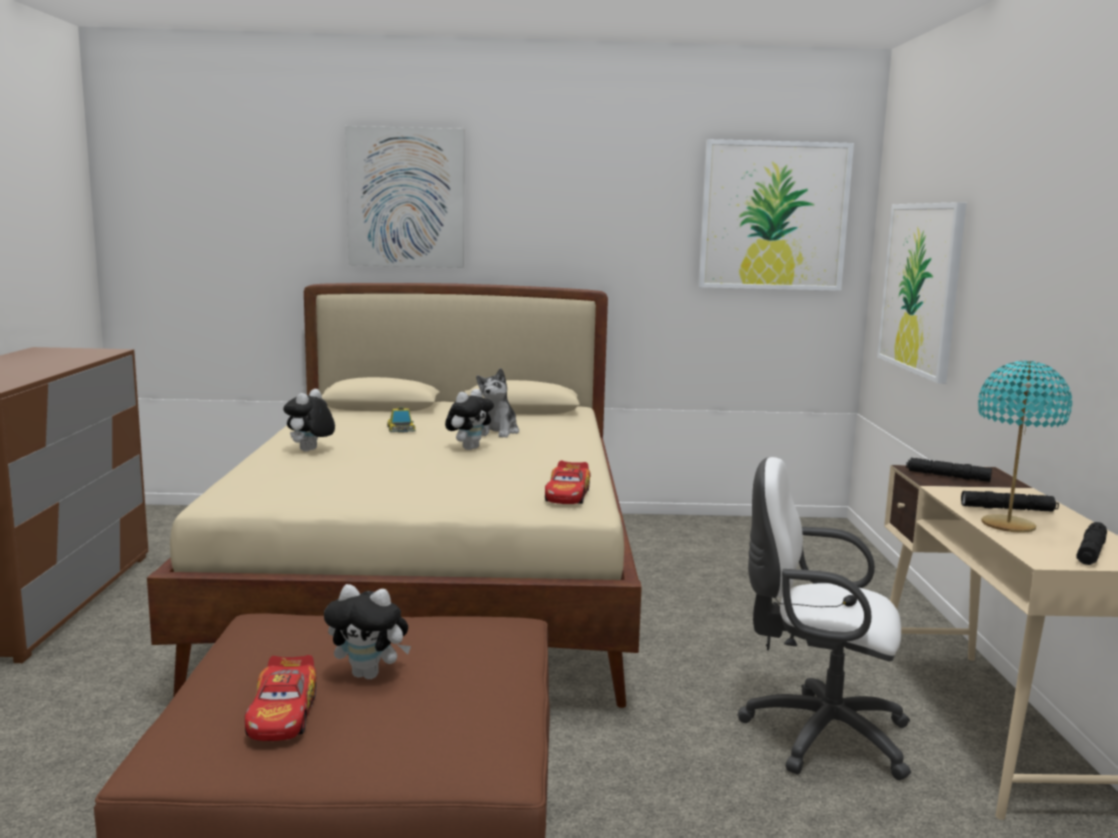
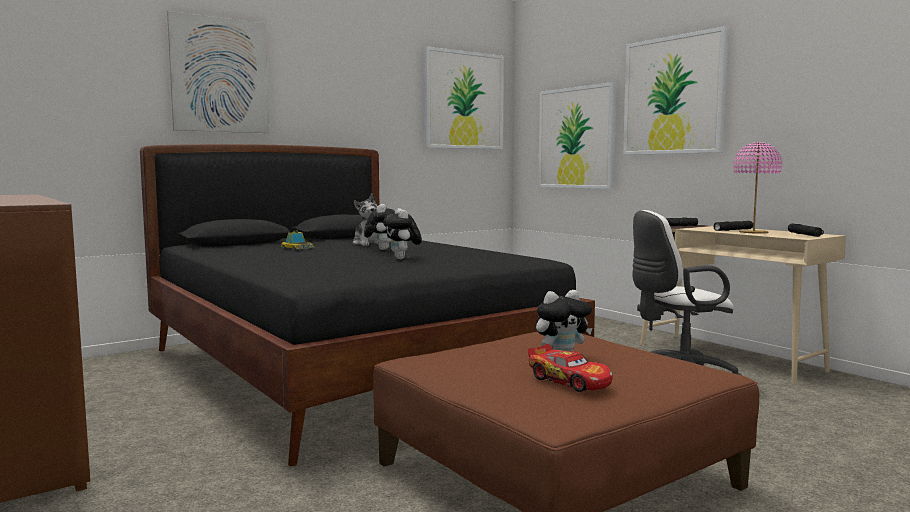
camera: 35 degrees left, 5 degrees down
(310, 451) = (275, 260): plush toy -> plush toy (403, 259)
(436, 589) = (348, 369): beige bed -> black bed
(568, 495) = (513, 256): toy car -> none
(1008, 525) = (753, 233): turquoise table lamp -> pink table lamp
(1020, 238) = (673, 95): none -> picture

